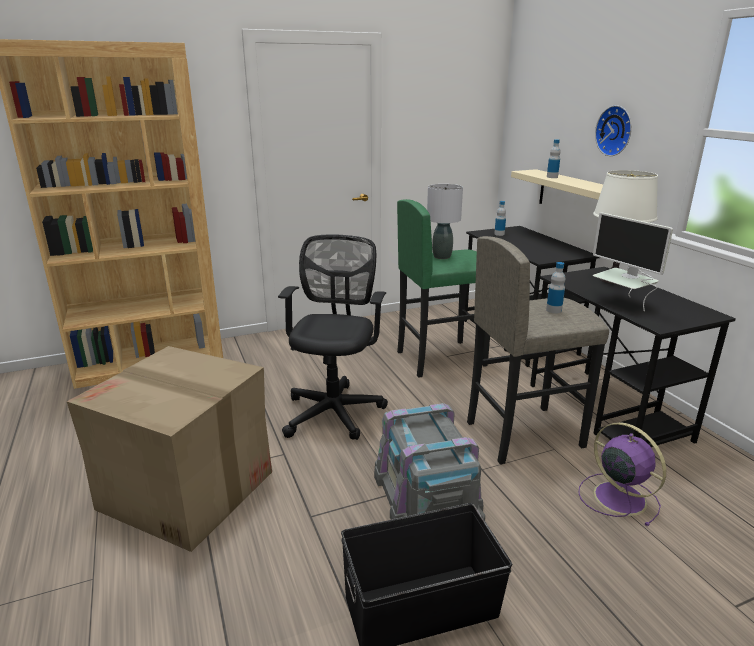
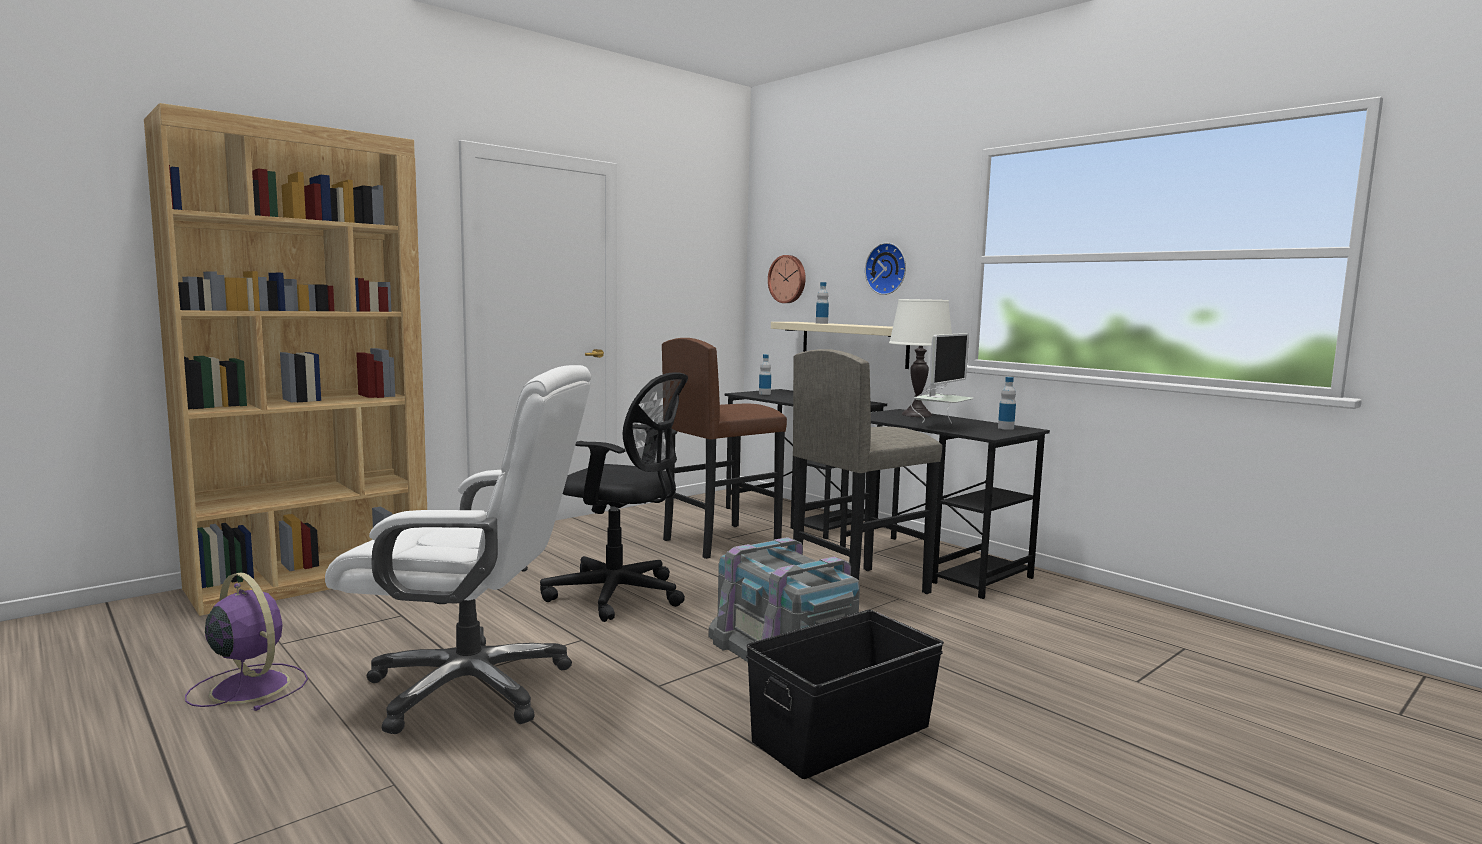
camera: 20 degrees left, 15 degrees down
(188, 490) = (472, 687): cardboard box -> white office chair
(335, 410) = (620, 596): black office chair -> black office chair turned 120 degrees clockwise
(440, 358) = (721, 541): green stool -> brown stool
(441, 256) = (721, 406): grey table lamp -> none
(534, 130) = (788, 279): none -> wall clock
(553, 310) = (882, 430): bottle -> bottle (1005, 428)
(617, 497) = (985, 624): purple fan -> purple fan (248, 686)
(621, 303) = (941, 426): monitor -> monitor turned 90 degrees counterclockwise

